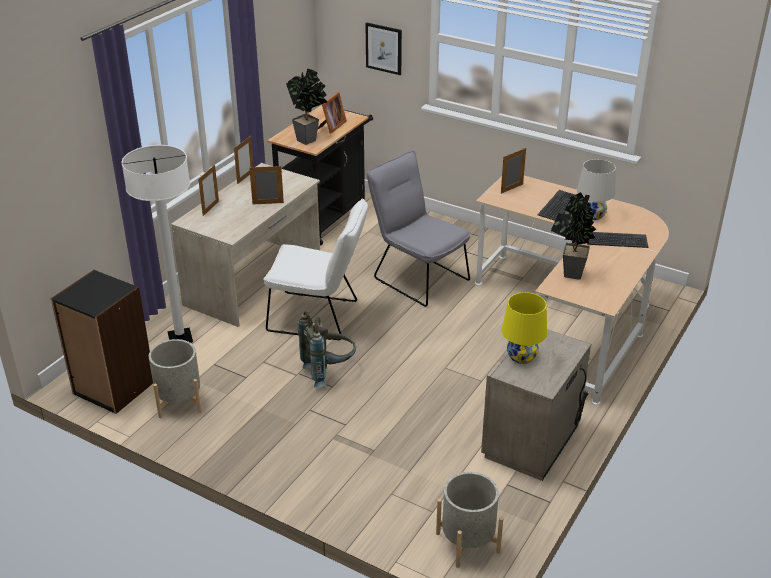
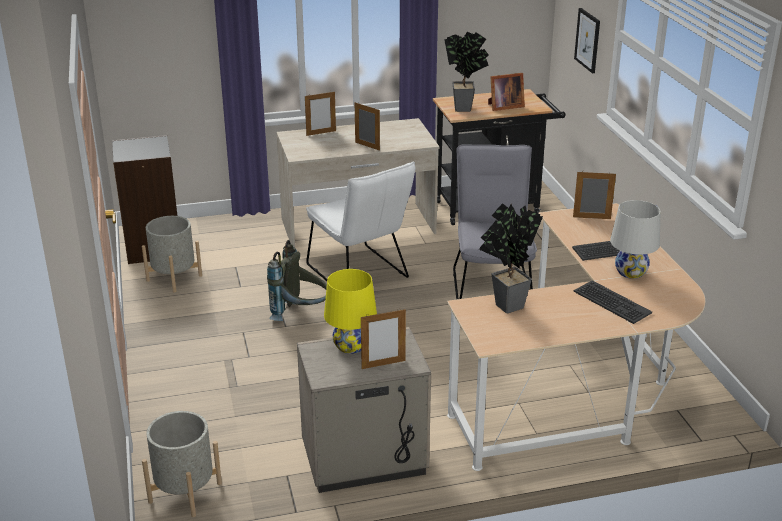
camera: 45 degrees right, 5 degrees down
(180, 338) = (244, 239): white floor lamp -> none
(245, 177) = (386, 123): picture frame -> picture frame (383, 364)

